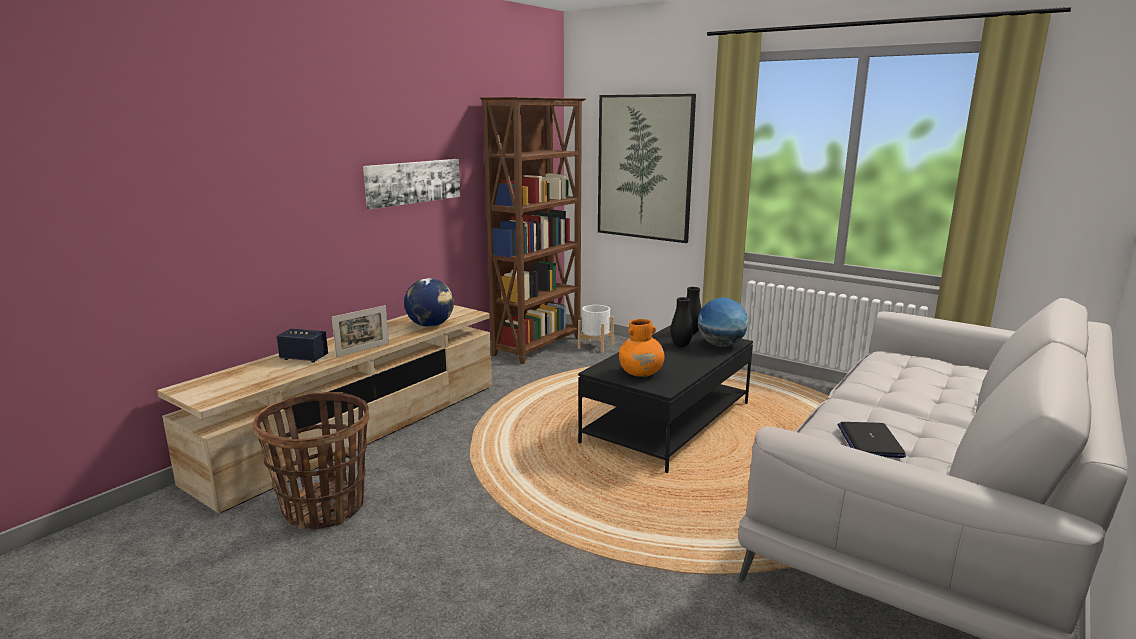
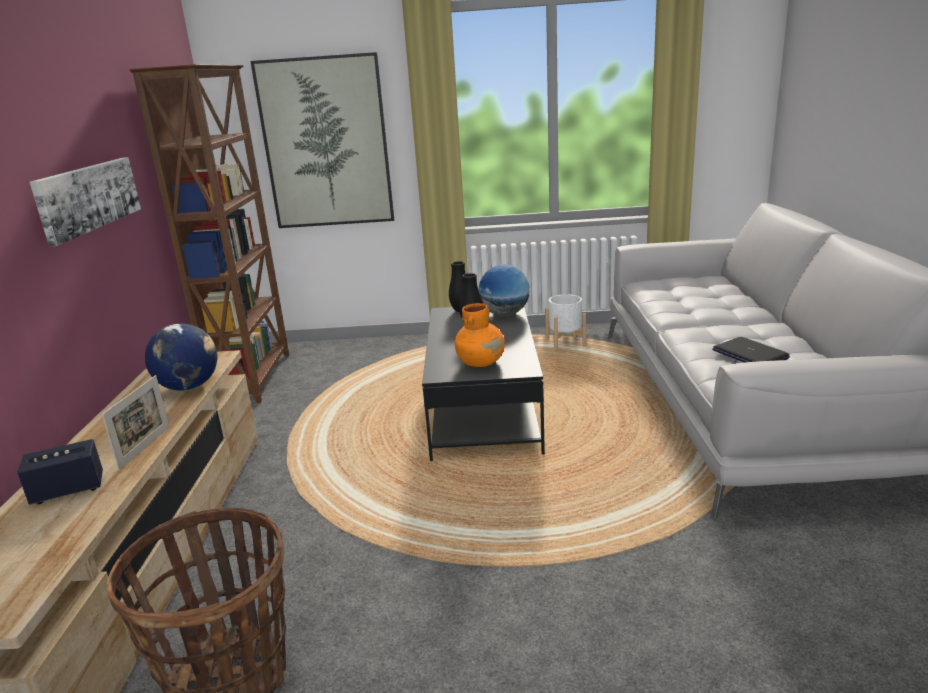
camera: 35 degrees left, 5 degrees up
(595, 346) = (317, 358): white planter -> white planter (565, 343)

